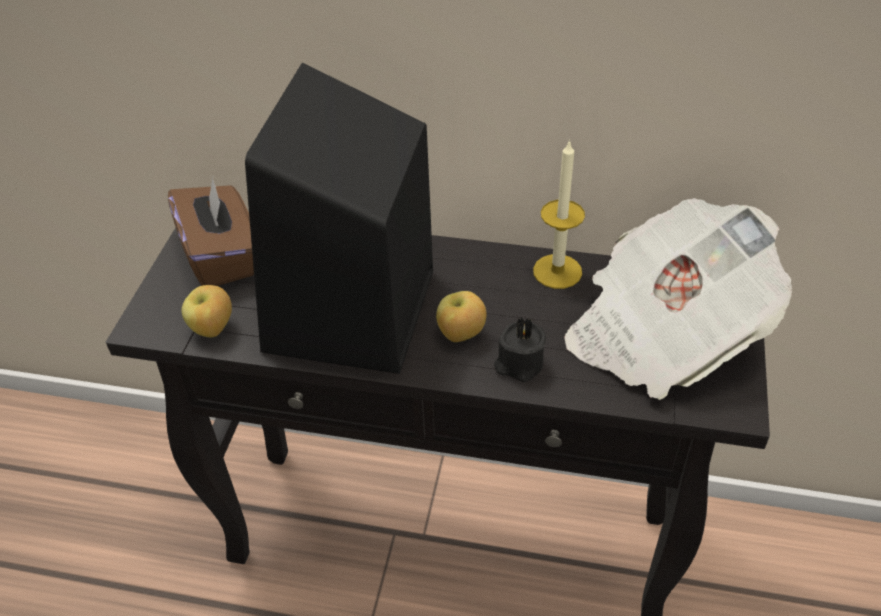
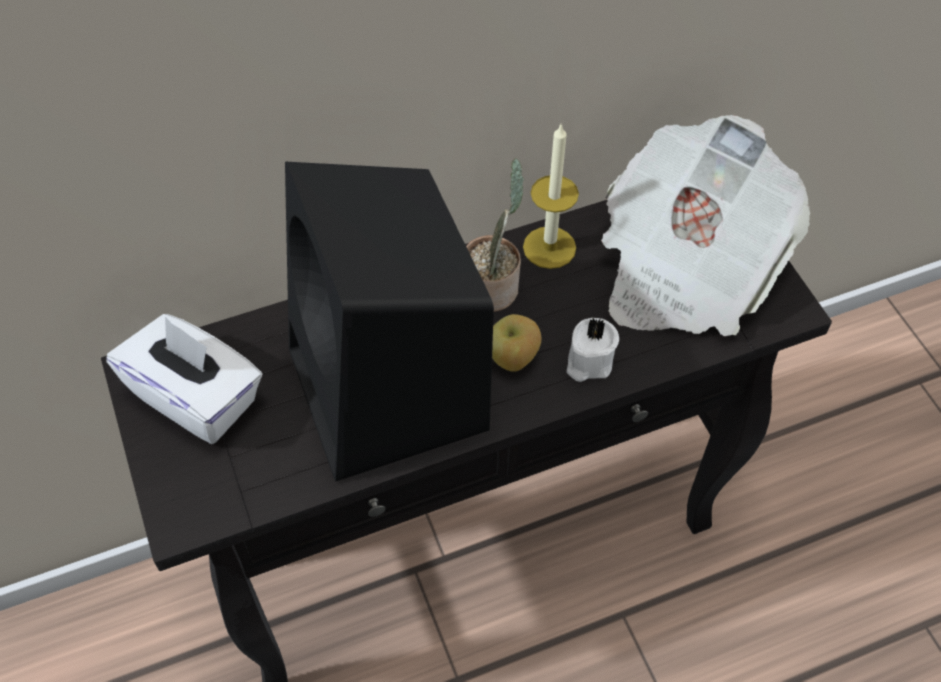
camera: 35 degrees left, 10 degrees up
(213, 329) = (262, 484): apple -> none
(222, 256) = (197, 397): brown tissue box -> white tissue box
(489, 278) = (493, 286): none -> potted plant
(519, 364) = (588, 362): black candle -> white candle

